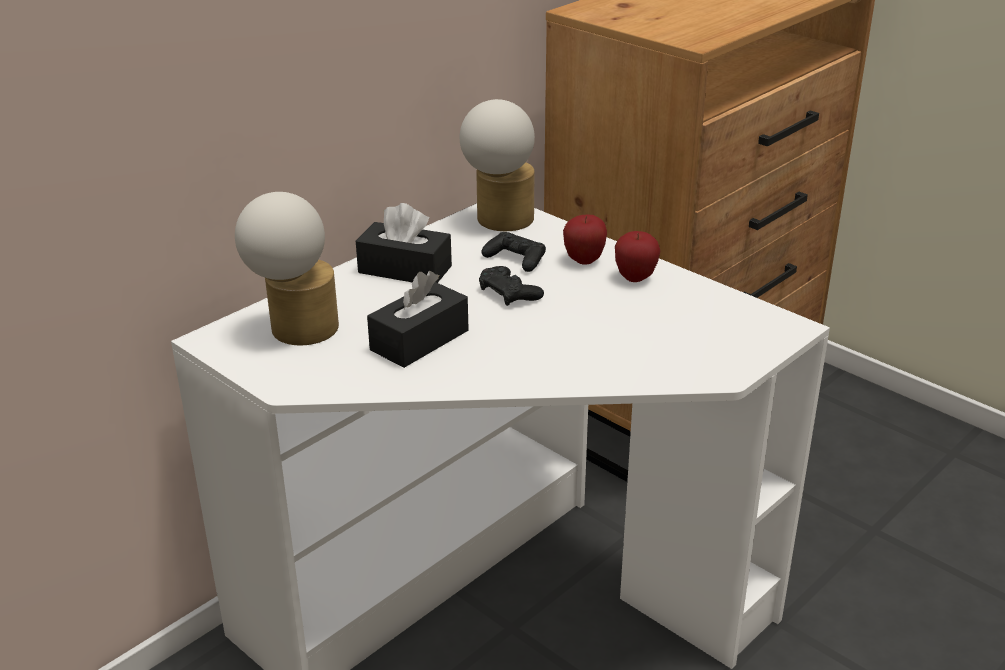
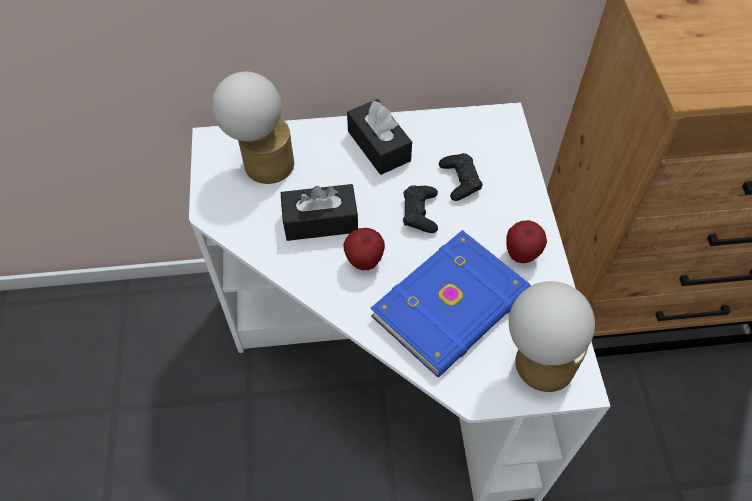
camera: 40 degrees right, 25 degrees up
(499, 221) = (488, 134): table lamp -> table lamp (535, 365)
(584, 260) = (505, 212): apple -> apple (364, 261)
(625, 333) = (453, 306): none -> blue book

